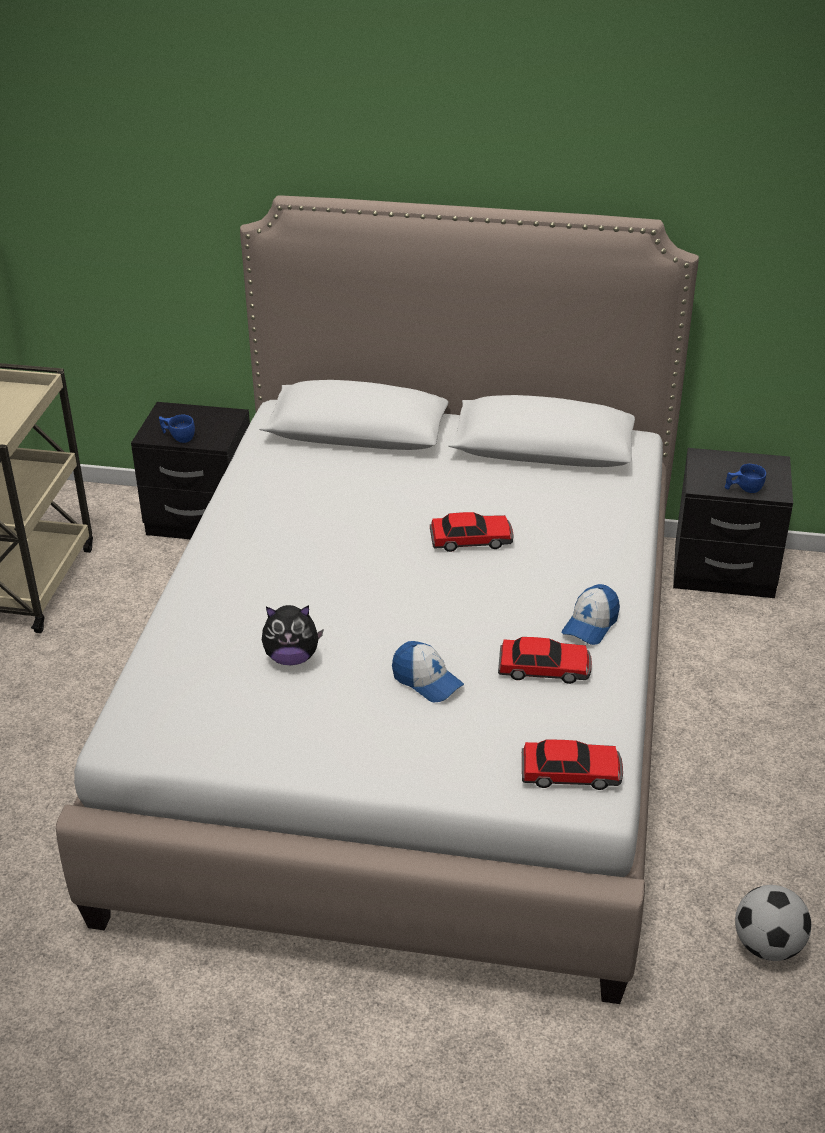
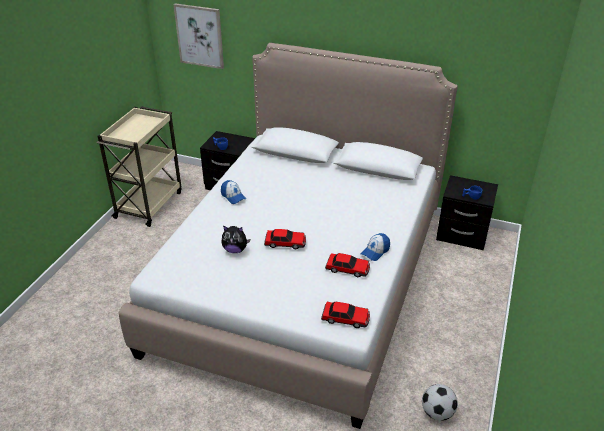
camera: 10 degrees right, 0 degrees up
(110, 192) = (200, 36): none -> picture
(427, 681) = (292, 268): cap -> cap (233, 196)
(471, 540) = (332, 206): toy car -> toy car (285, 243)

